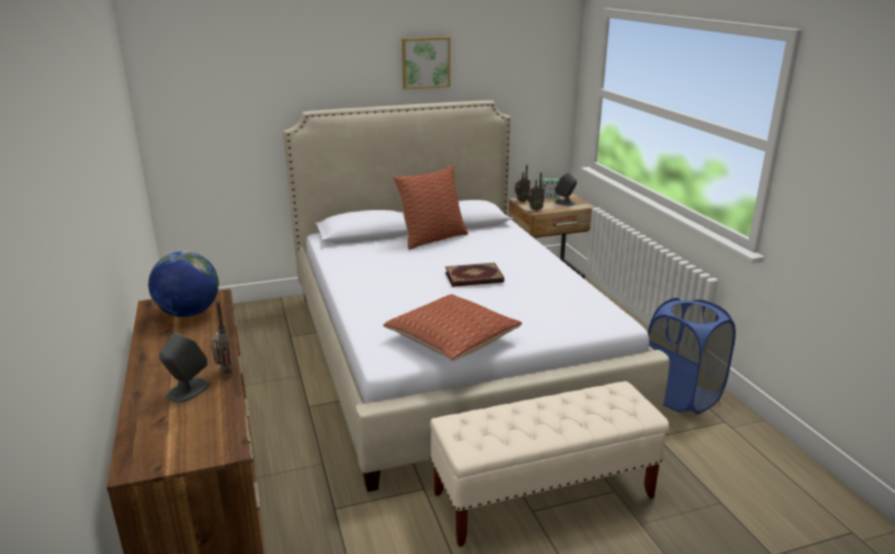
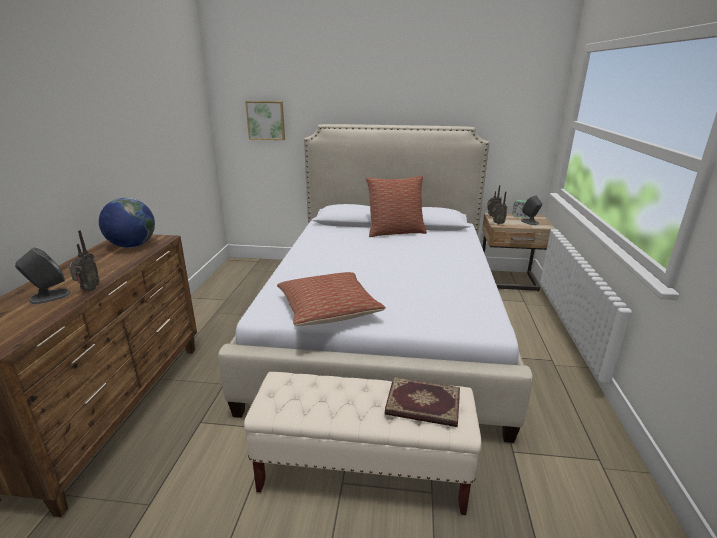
camera: 25 degrees right, 0 degrees up
(425, 62) = (420, 92): picture -> picture (266, 120)
(474, 278) = (397, 265): book -> book (422, 405)
(681, 396) = (566, 418): blue laundry basket -> none

